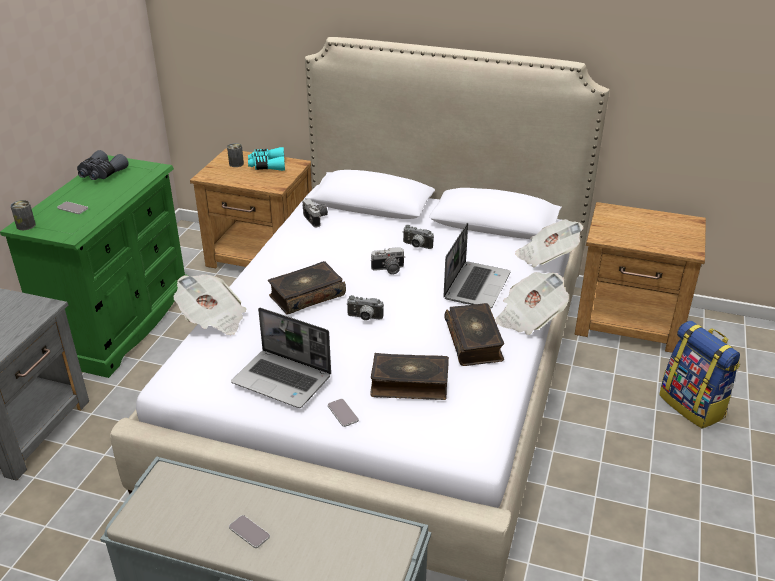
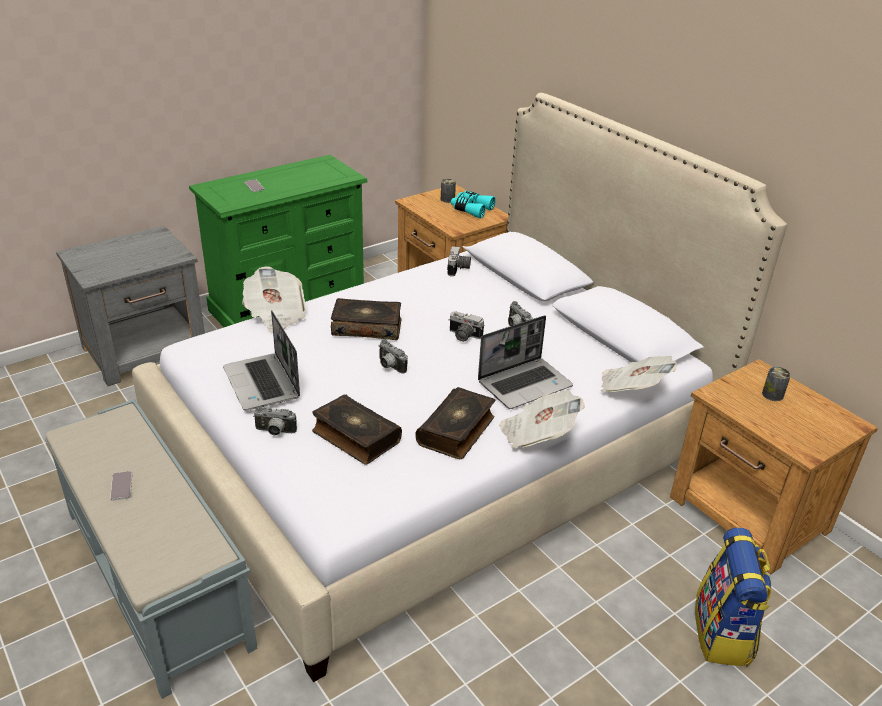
camera: 35 degrees right, 0 degrees up
(26, 225) = (209, 187): can -> can (772, 395)
(101, 173) = (307, 167): grey binoculars -> none
(343, 413) = (274, 432): phone -> camera

